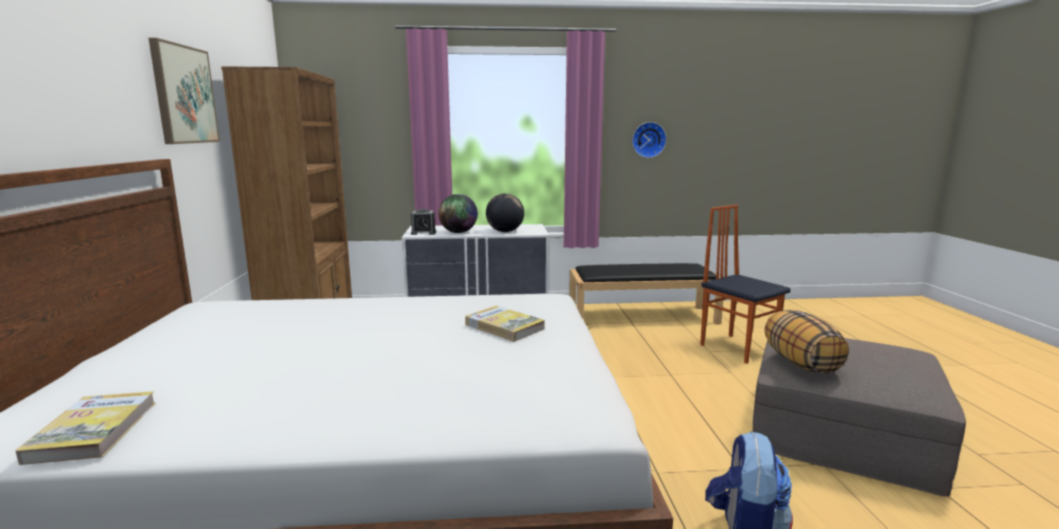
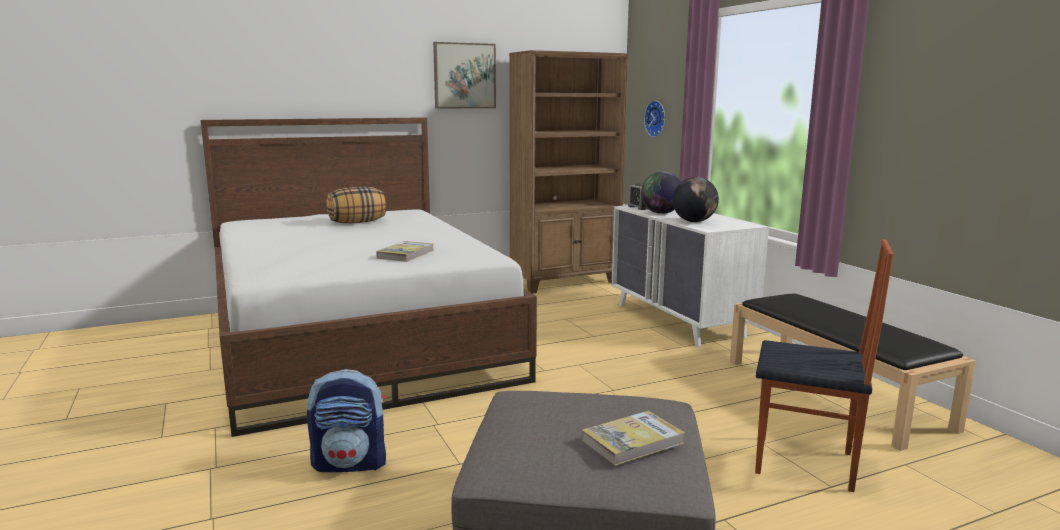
camera: 70 degrees right, 0 degrees up
(93, 431) = (250, 227): book -> book (632, 441)
(648, 139) = (934, 124): wall clock -> wall clock (656, 118)
(737, 348) = (805, 464): chair -> chair turned 75 degrees clockwise
(800, 363) = (541, 400): pillow -> pillow (357, 222)

